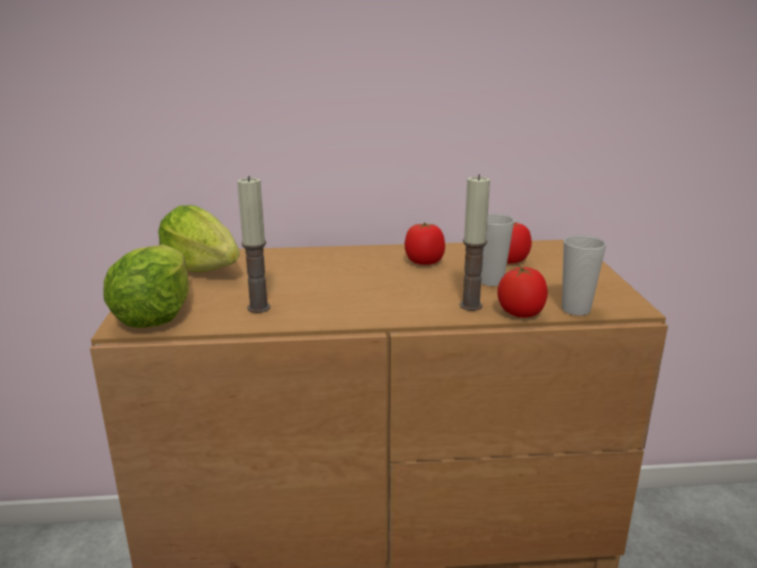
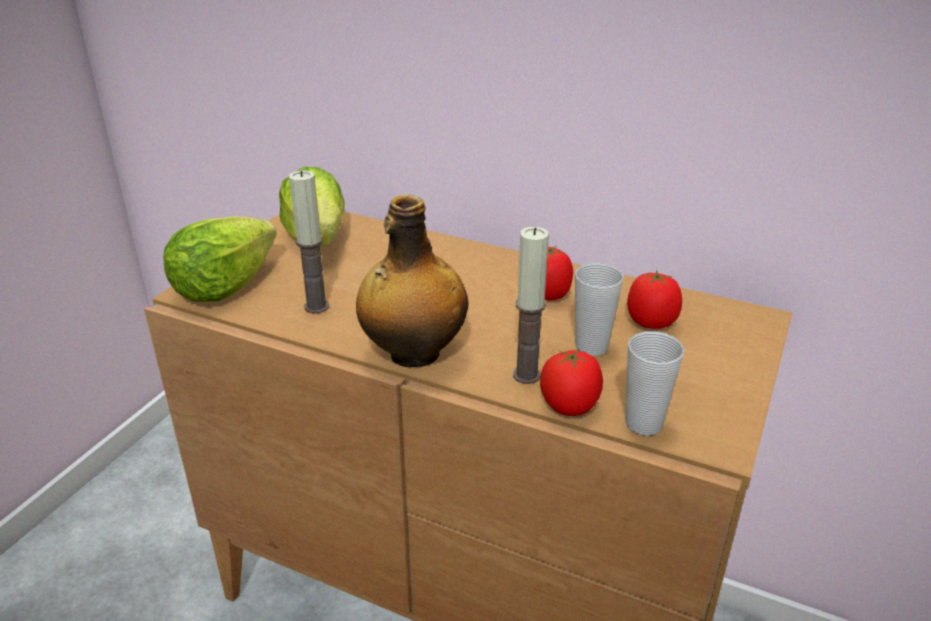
camera: 30 degrees right, 10 degrees up
(376, 315) = (413, 354): none -> bottle

